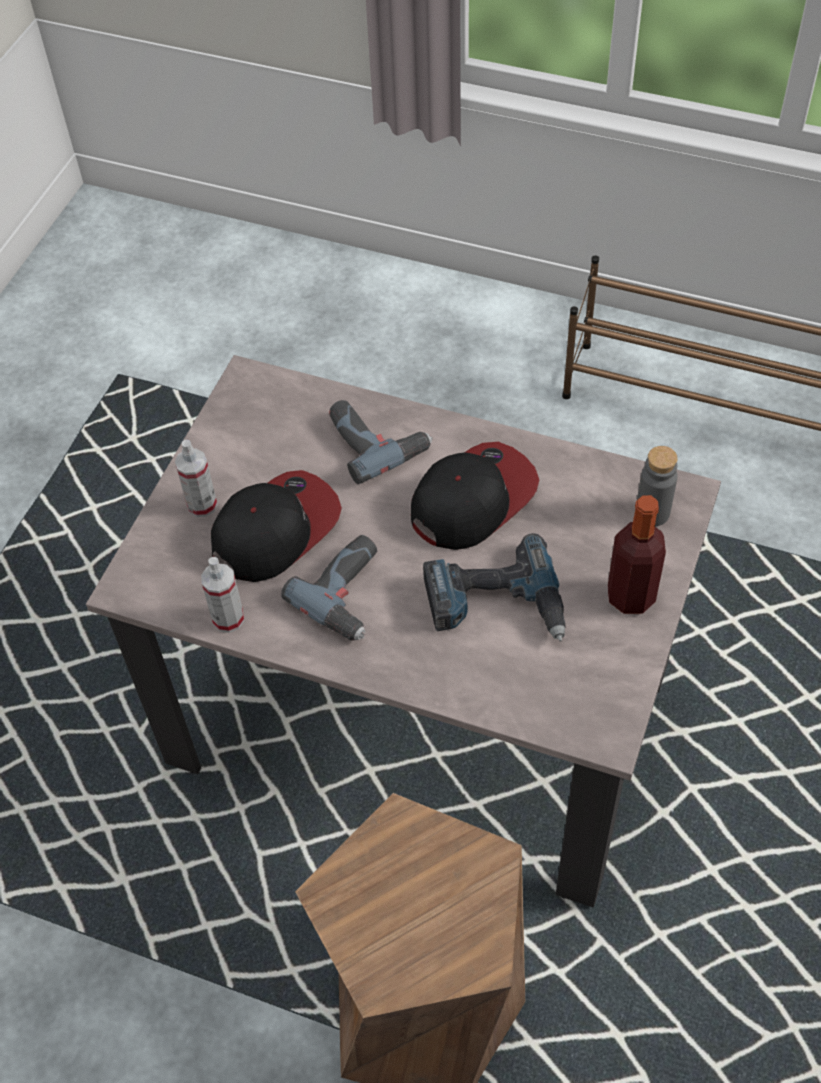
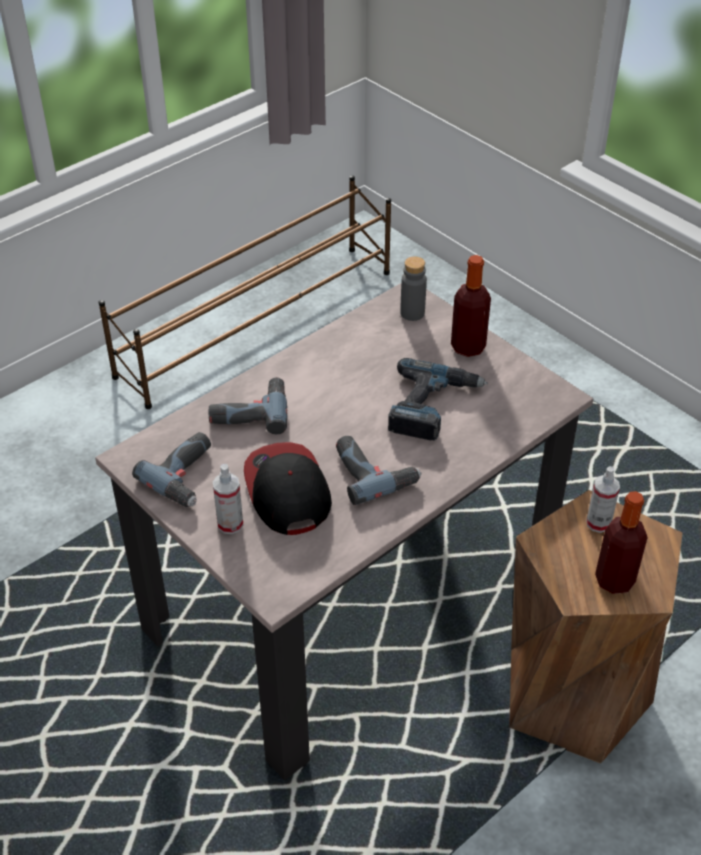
camera: 65 degrees left, 10 degrees down
(228, 619) = (348, 544): spray bottle -> spray bottle (598, 523)
(249, 438) = (188, 476): none -> power drill
(380, 930) = (614, 580): none -> bottle
(473, 499) = (339, 384): cap -> none

